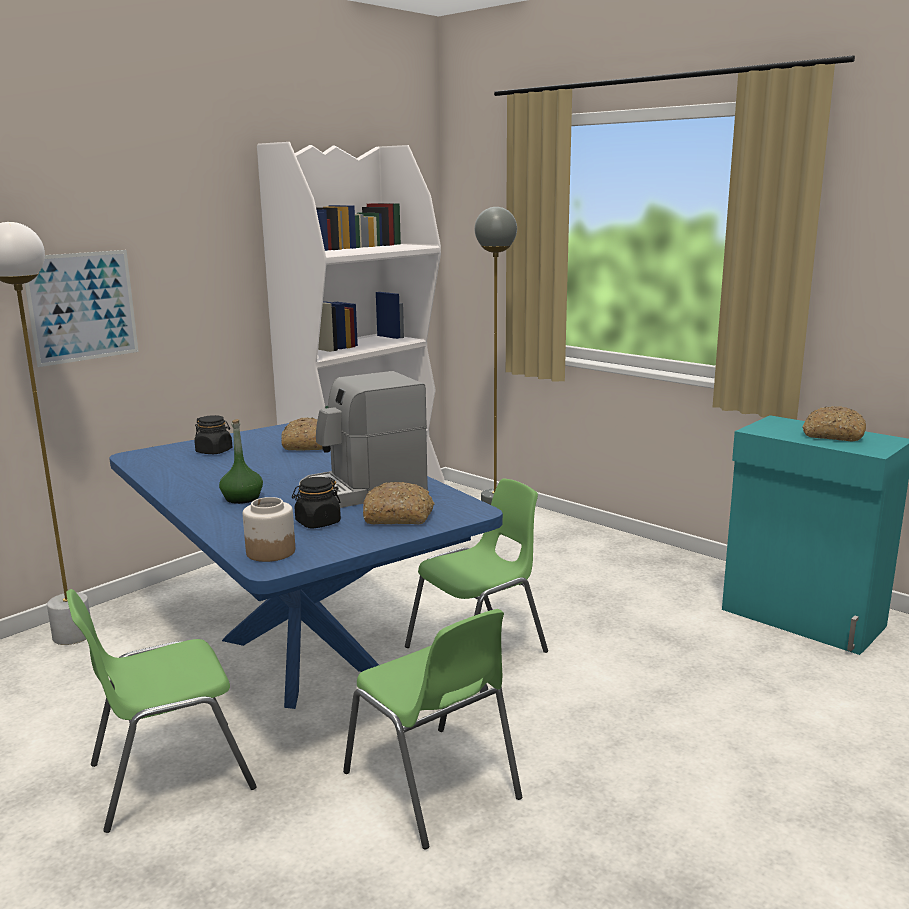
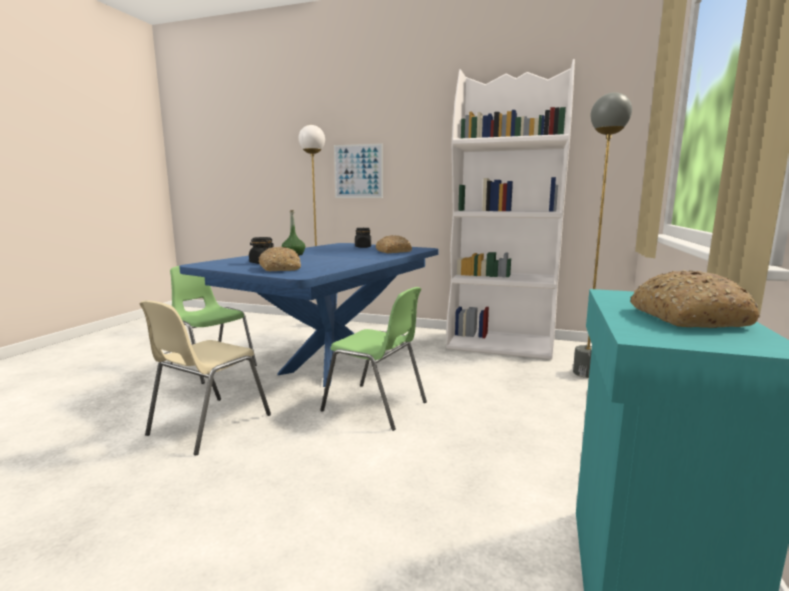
camera: 65 degrees right, 5 degrees down
(270, 552) = (217, 263): jar -> none
(362, 491) = (320, 262): coffee machine -> none
(433, 786) = (208, 425): green chair -> beige chair

